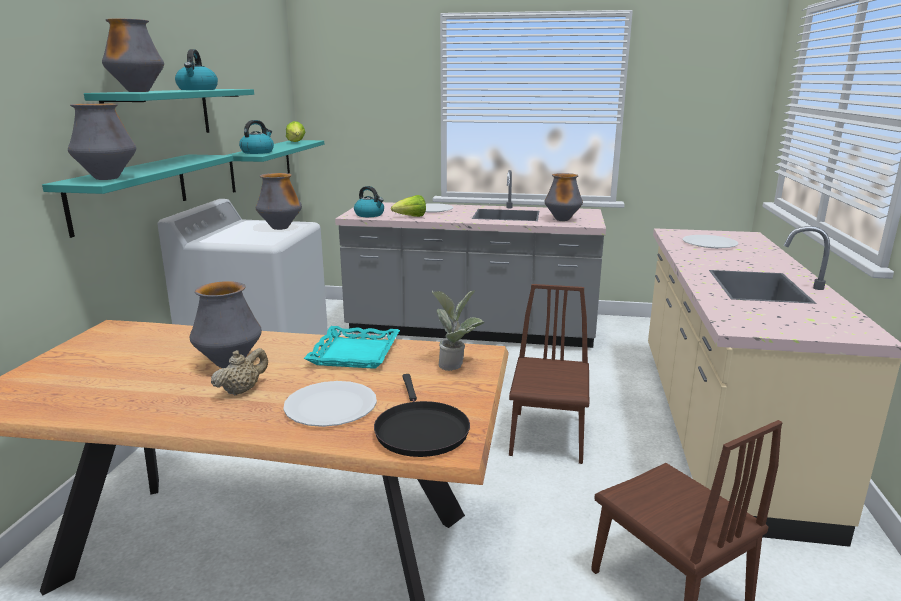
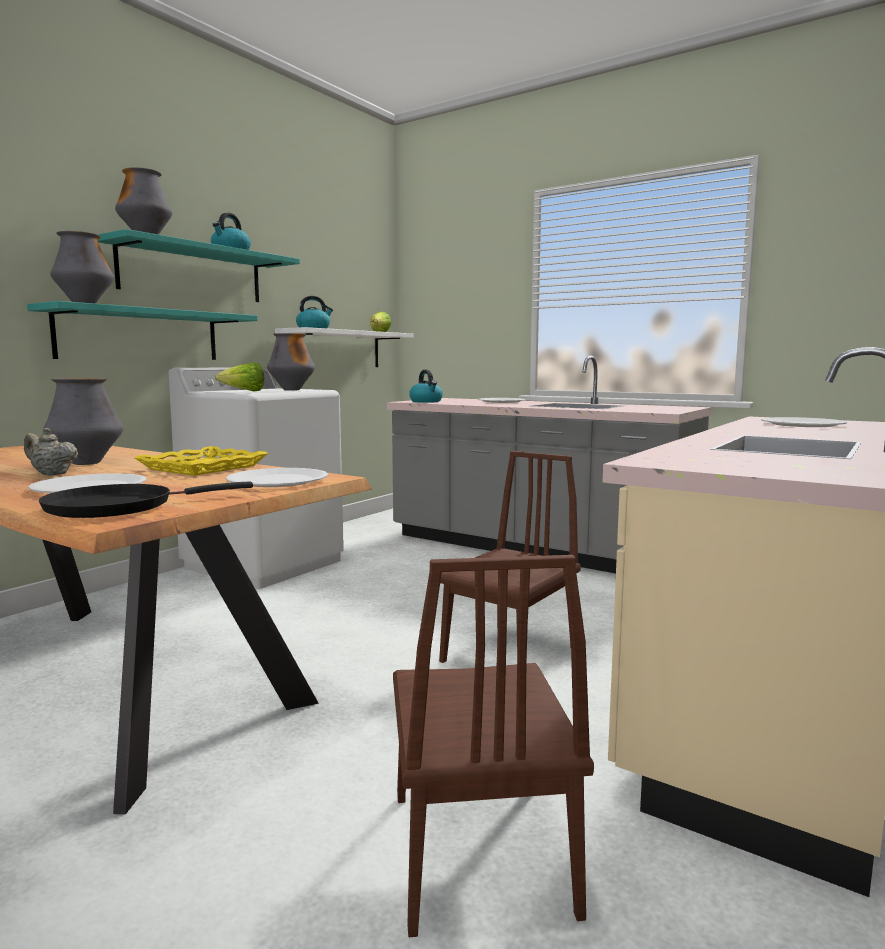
camera: 25 degrees right, 10 degrees down
(242, 390) = (51, 474): beige teapot -> beige teapot turned 135 degrees counterclockwise
(261, 164) = (335, 349): turquoise shelf -> white shelf
(354, 353) = (203, 467): turquoise tray -> yellow tray
(410, 217) = (463, 403): lettuce -> lettuce (244, 391)
(420, 430) = (118, 507): black frying pan -> black frying pan turned 45 degrees clockwise
(456, 364) = (277, 480): potted plant -> white plate
(562, 220) = (637, 409): vase -> none

